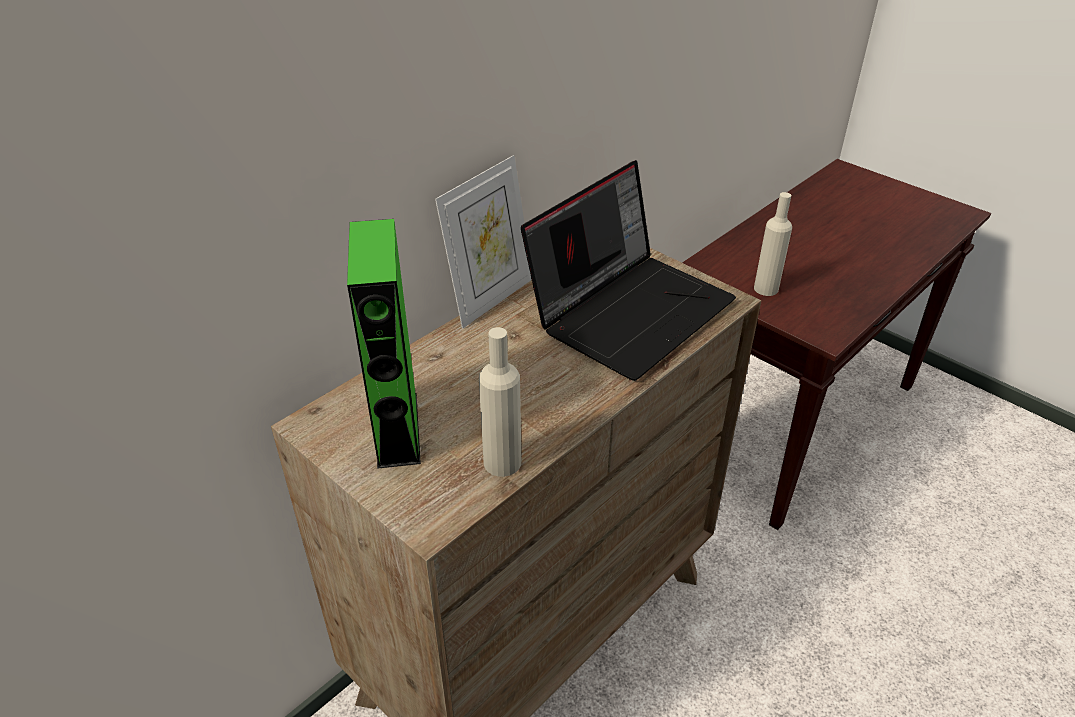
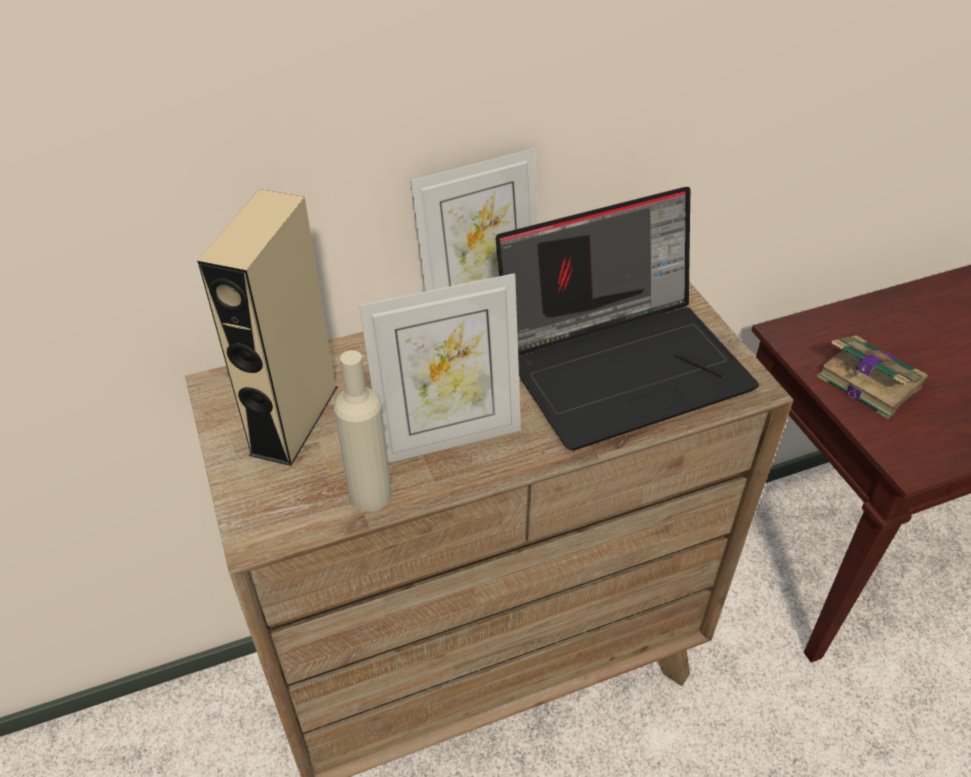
camera: 25 degrees right, 5 degrees up
(397, 429) = (294, 420): green speaker -> beige speaker
(534, 400) = (449, 436): none -> picture frame
(766, 288) = (867, 380): beige bottle -> book

